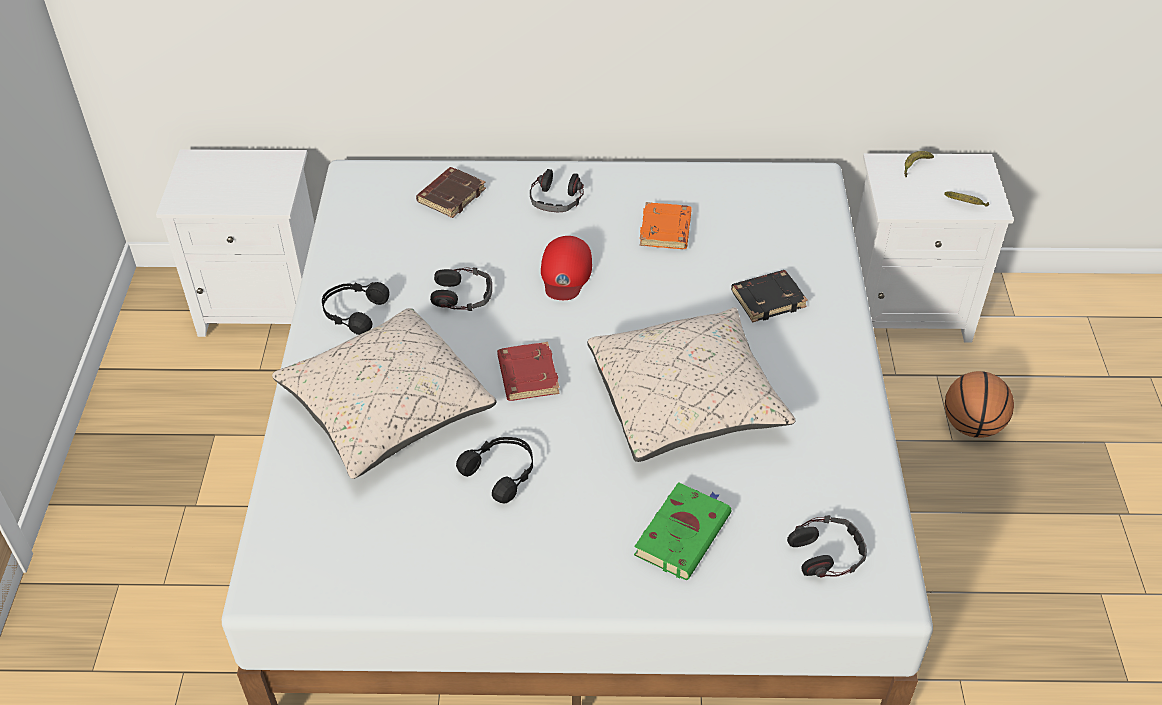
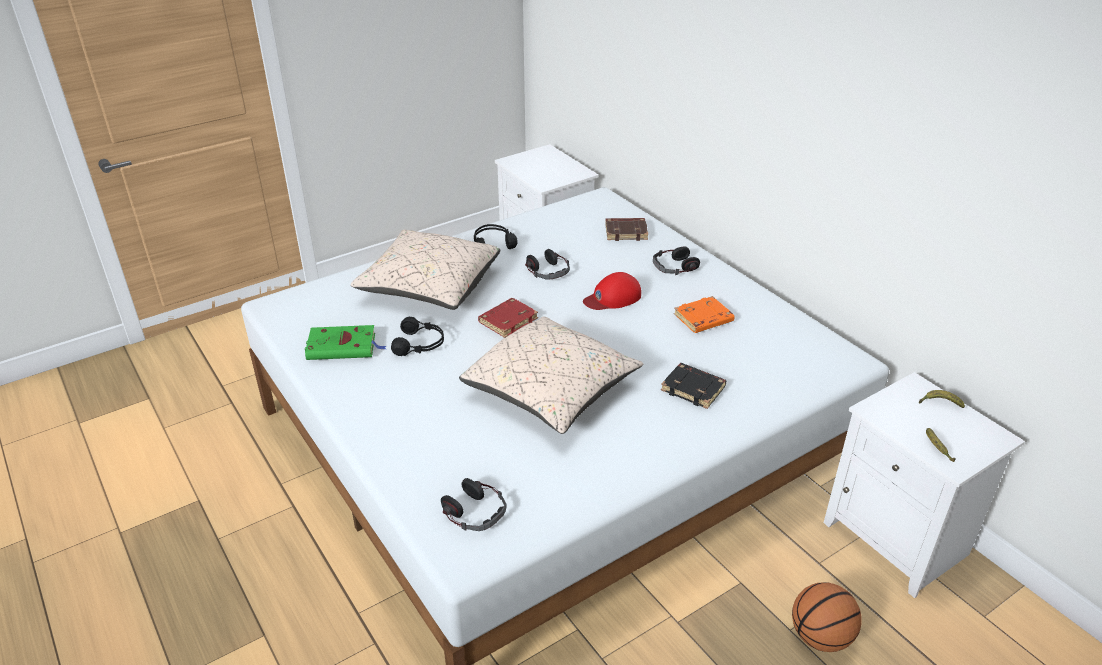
camera: 55 degrees right, 10 degrees down
(683, 533) = (435, 436): green book -> green book (344, 347)

